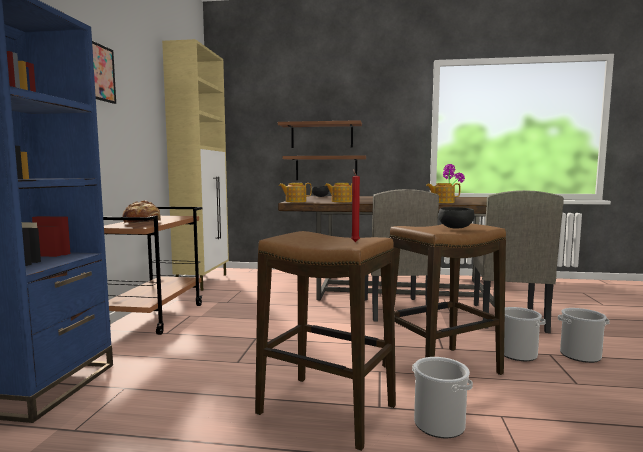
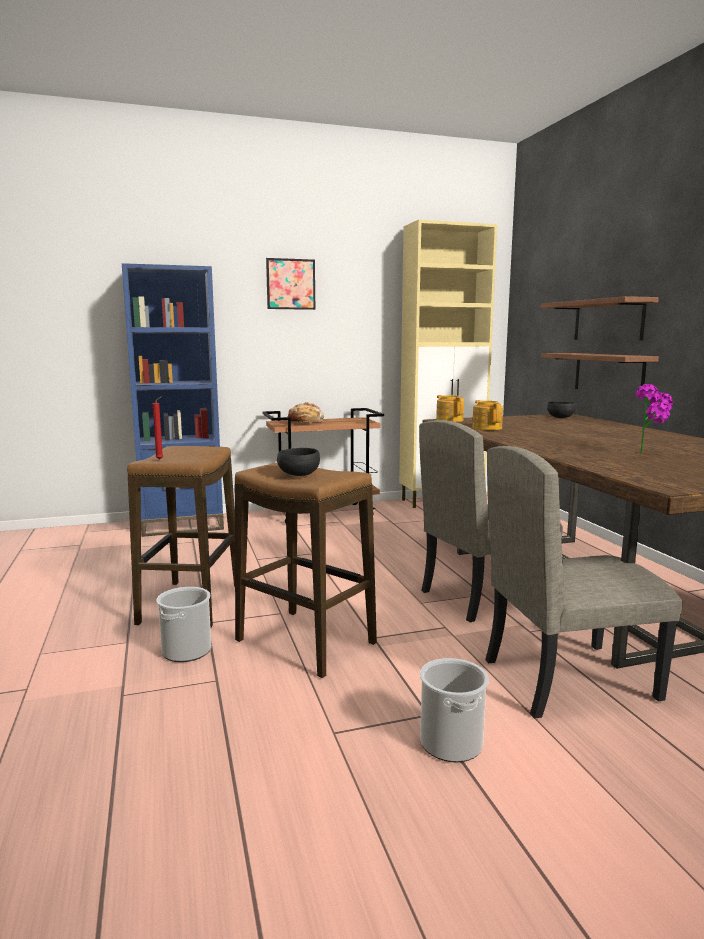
camera: 65 degrees right, 5 degrees up
(442, 202) = (580, 452): teapot -> none
(517, 354) = (402, 688): bucket -> none

